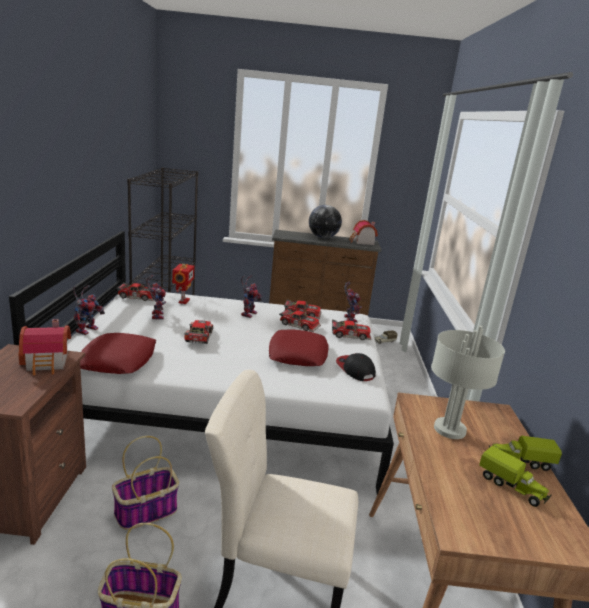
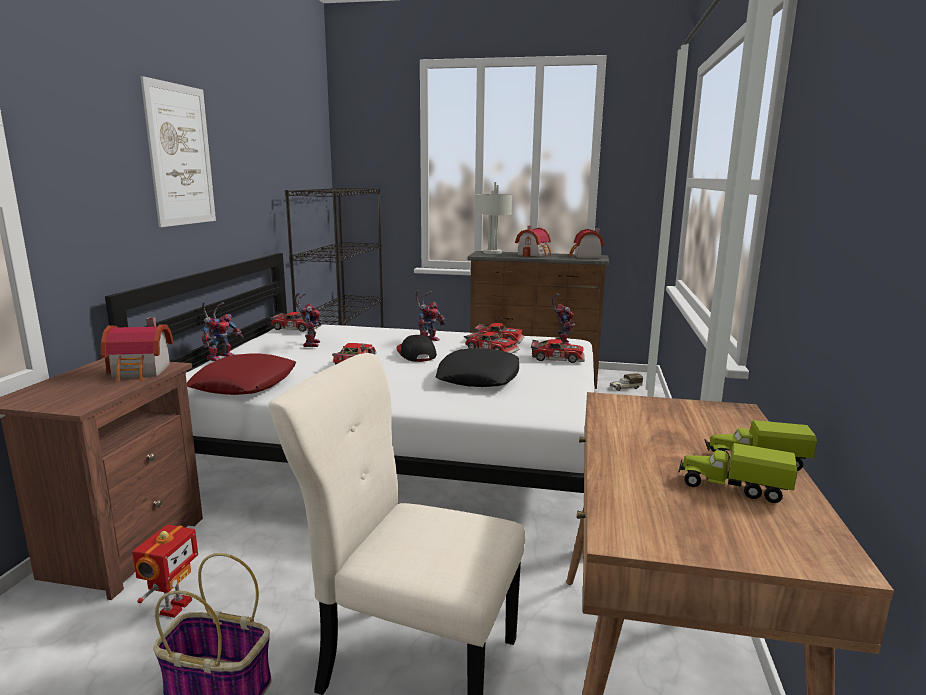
camera: 10 degrees right, 5 degrees down
(58, 165) = (180, 155): none -> picture
(145, 512) = (261, 569): basket -> none
(183, 301) = (349, 331): toy robot -> toy robot (174, 606)
(297, 354) = (478, 377): red pillow -> black pillow
(323, 237) = (534, 254): globe -> toy house
(355, 369) = (552, 391): cap -> cap (416, 354)
(448, 429) = (650, 427): grey table lamp -> grey table lamp (491, 252)
(512, 487) = (732, 488): toy truck -> toy truck turned 150 degrees clockwise

